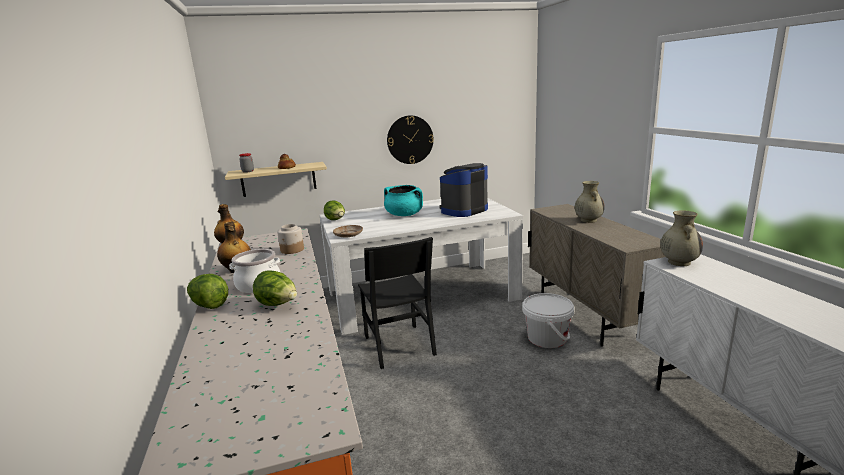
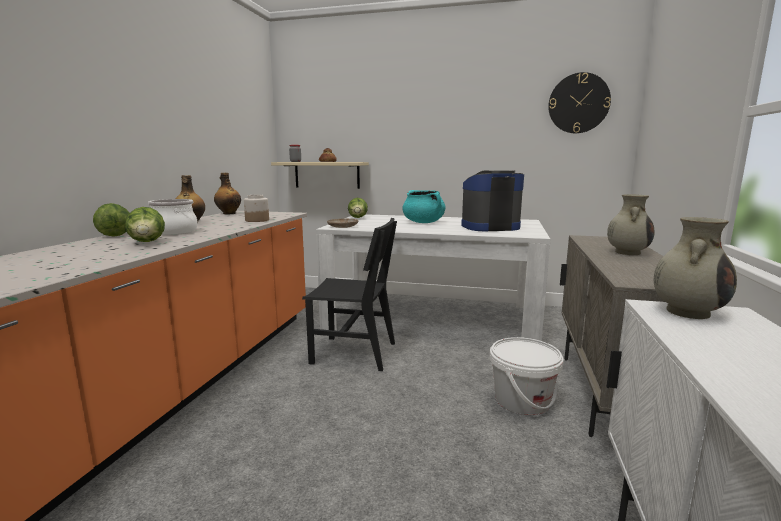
camera: 30 degrees right, 5 degrees down
(399, 345) = (354, 353): black chair -> black chair turned 90 degrees counterclockwise
(410, 139) = (462, 147): wall clock -> wall clock (578, 103)

